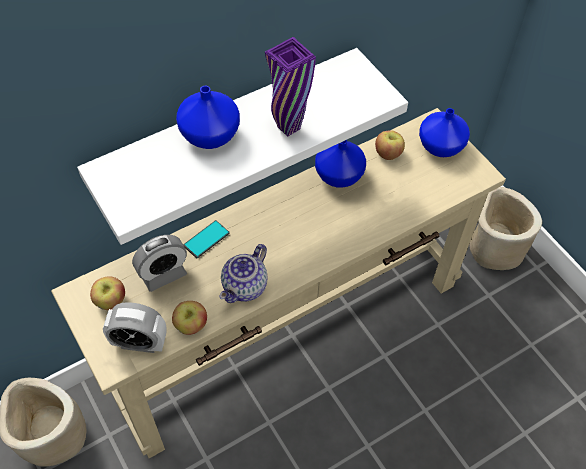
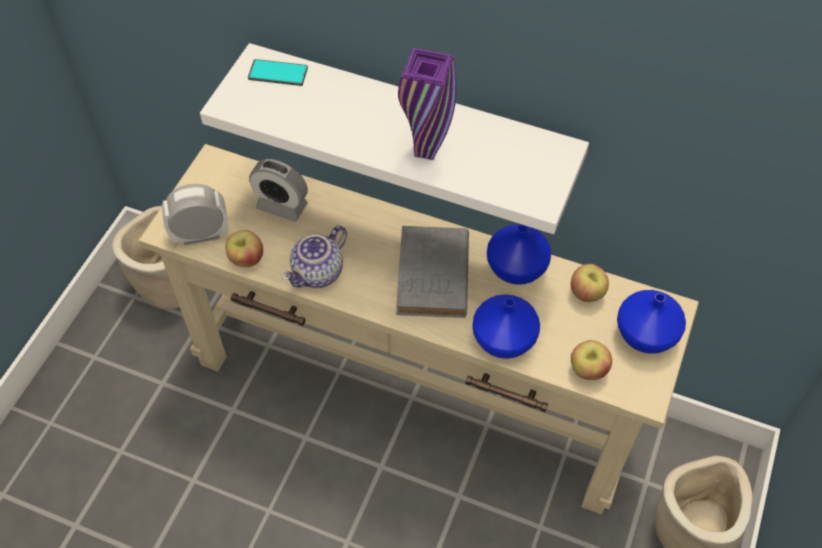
camera: 55 degrees right, 0 degrees up
(110, 301) = (225, 188): apple -> apple (588, 370)
(139, 343) = (201, 235): alarm clock -> alarm clock turned 105 degrees clockwise
(206, 239) = (345, 212): phone -> phone (278, 73)
(208, 135) = (361, 101): blue vase -> blue vase (502, 338)
(245, 287) = (318, 274): teapot -> teapot turned 45 degrees counterclockwise
(308, 224) = (433, 278): none -> grey book

